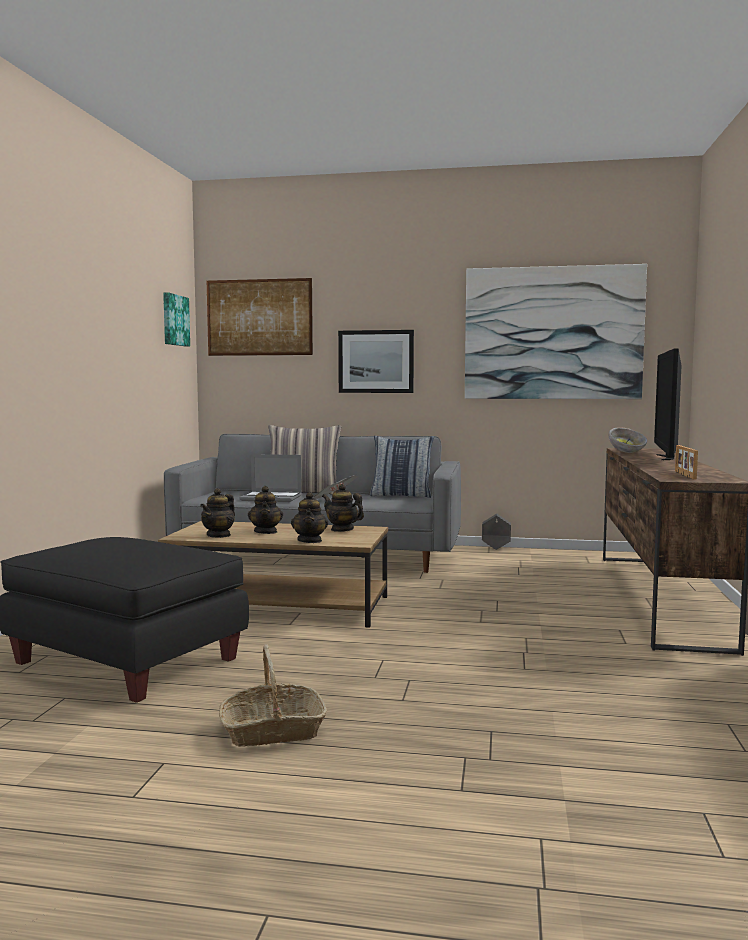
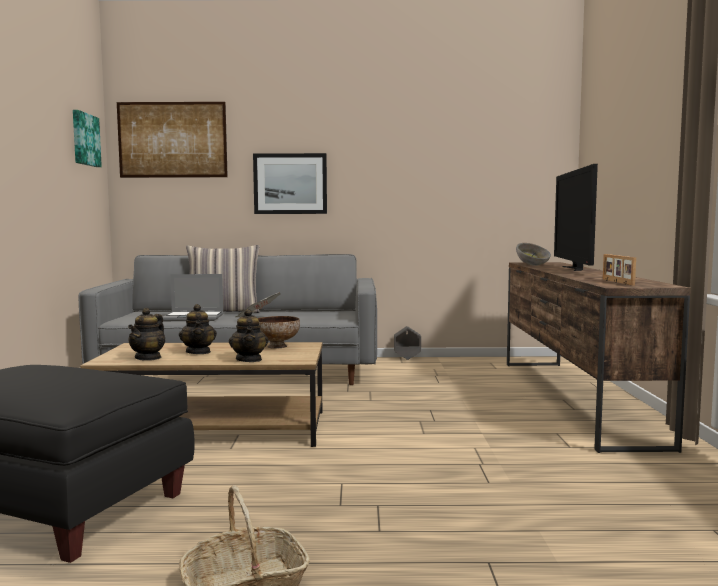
camera: 10 degrees left, 0 degrees up
(342, 529) = (277, 346): teapot -> bowl
(401, 495) = (321, 311): pillow -> none
(552, 333) = (455, 158): picture -> none

